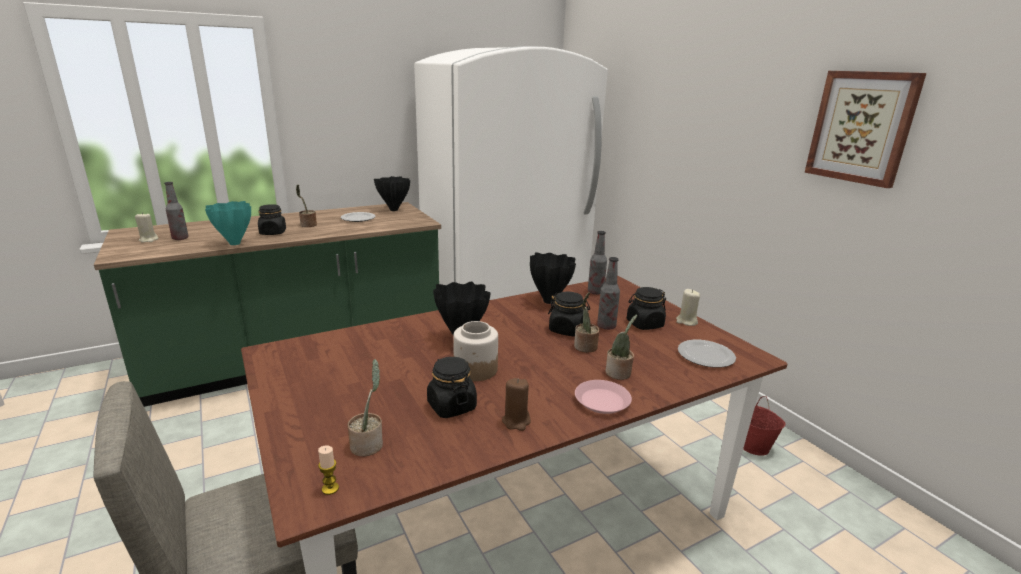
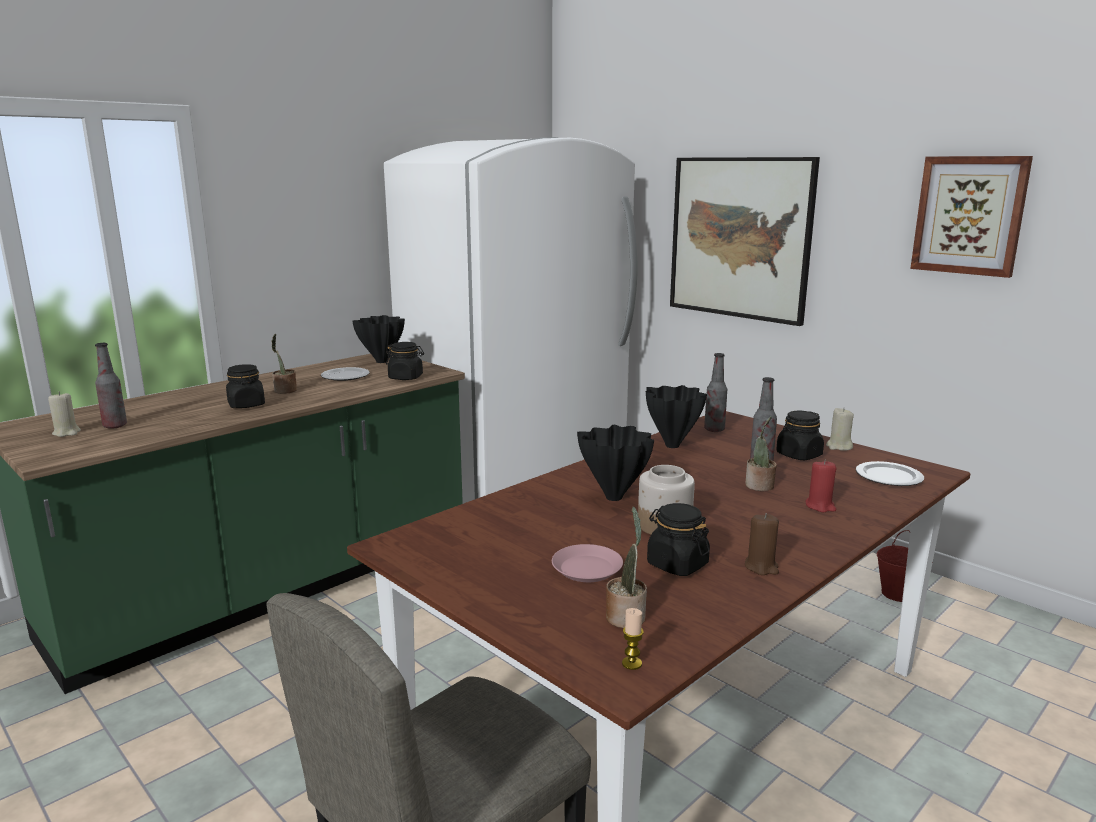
camera: 15 degrees left, 5 degrees down
(234, 244) = (208, 424): turquoise vase -> none
(567, 330) = (723, 472): black jar -> black jar (406, 377)
(602, 401) = (829, 534): pink plate -> pink plate (587, 569)
(619, 374) = (820, 506): potted plant -> red candle
(680, 135) = (740, 238): none -> picture

